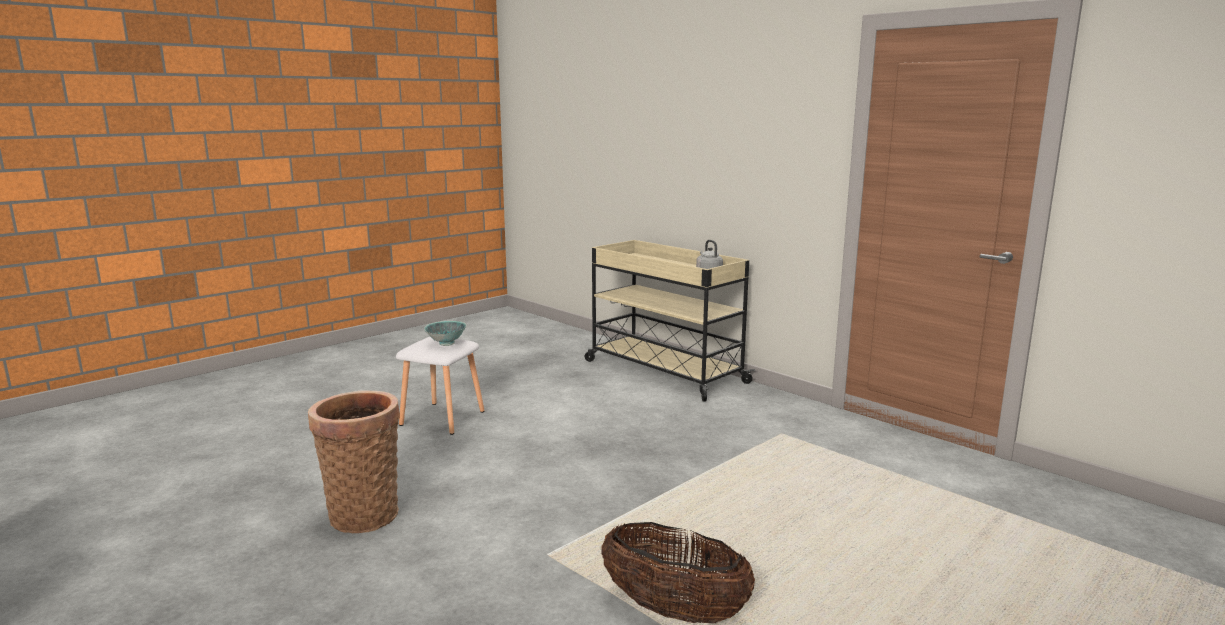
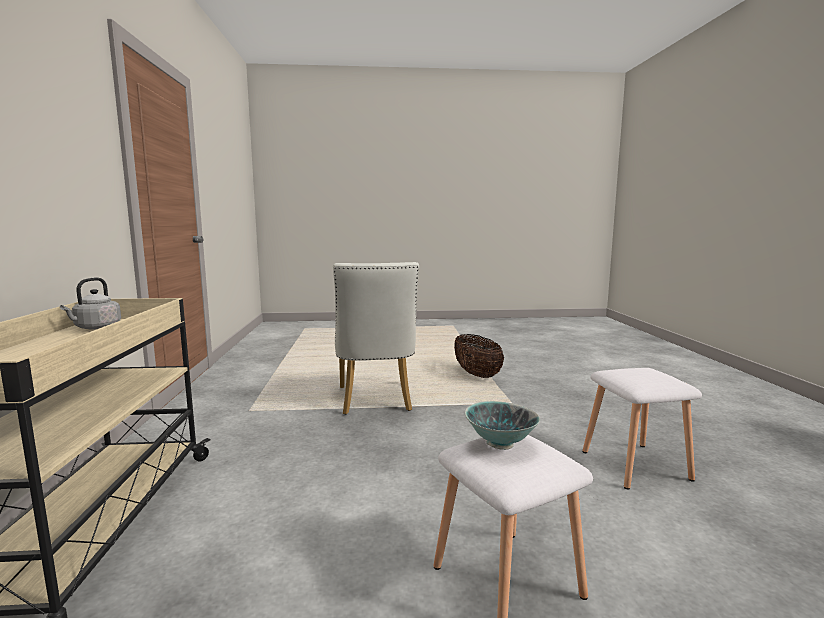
camera: 140 degrees left, 5 degrees down
(364, 513) = (637, 466): basket -> white stool
(705, 489) = (375, 401): none -> white chair

